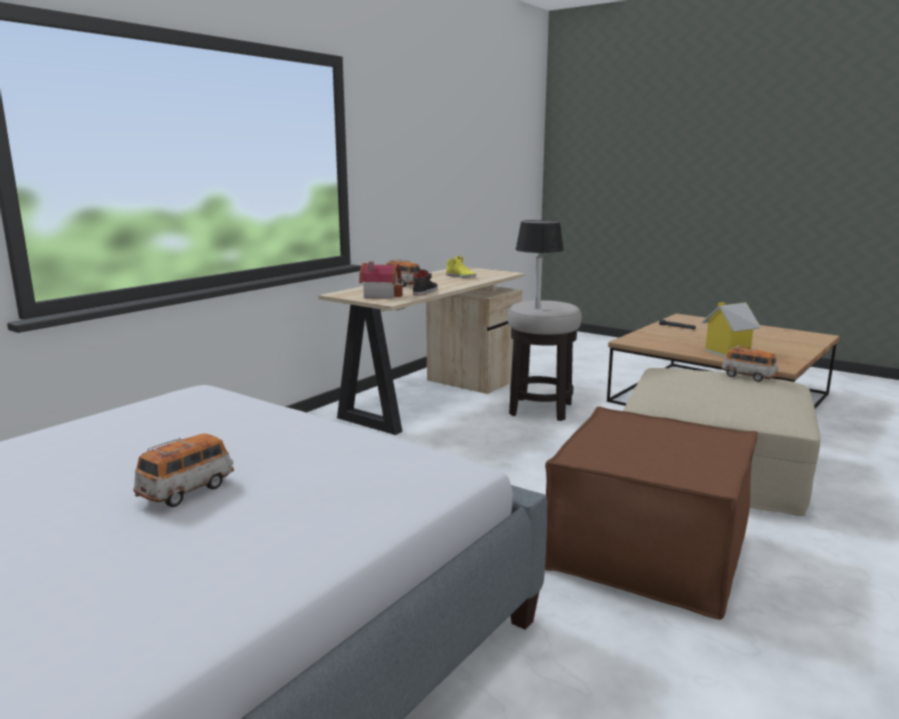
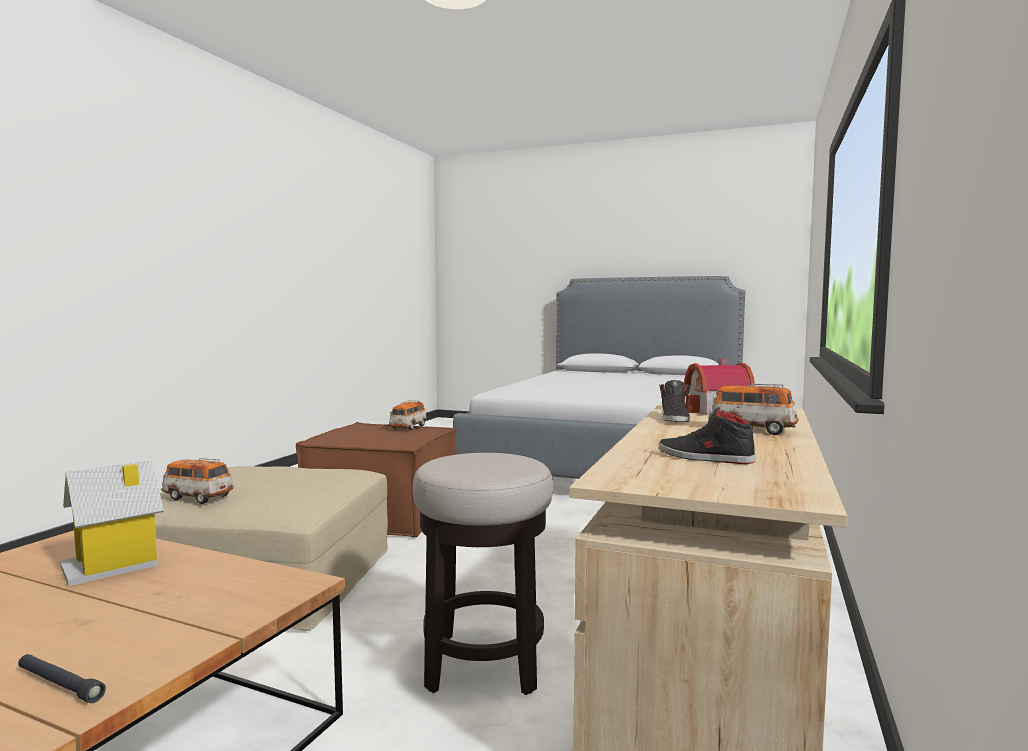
camera: 165 degrees right, 10 degrees down
(187, 490) = (592, 384): toy car -> toy car (408, 427)
(461, 276) = (704, 457): yellow shoe -> black shoe
(537, 308) = (492, 453): black table lamp -> none

